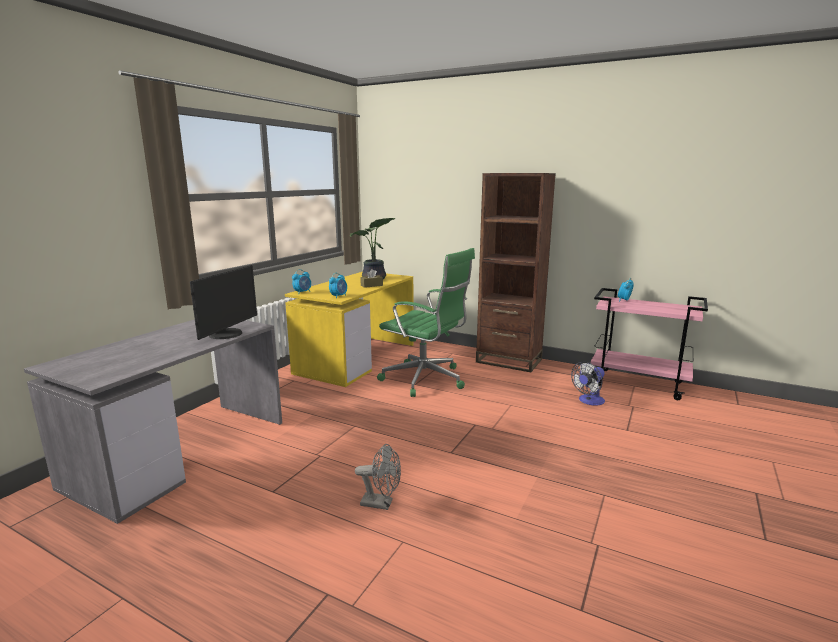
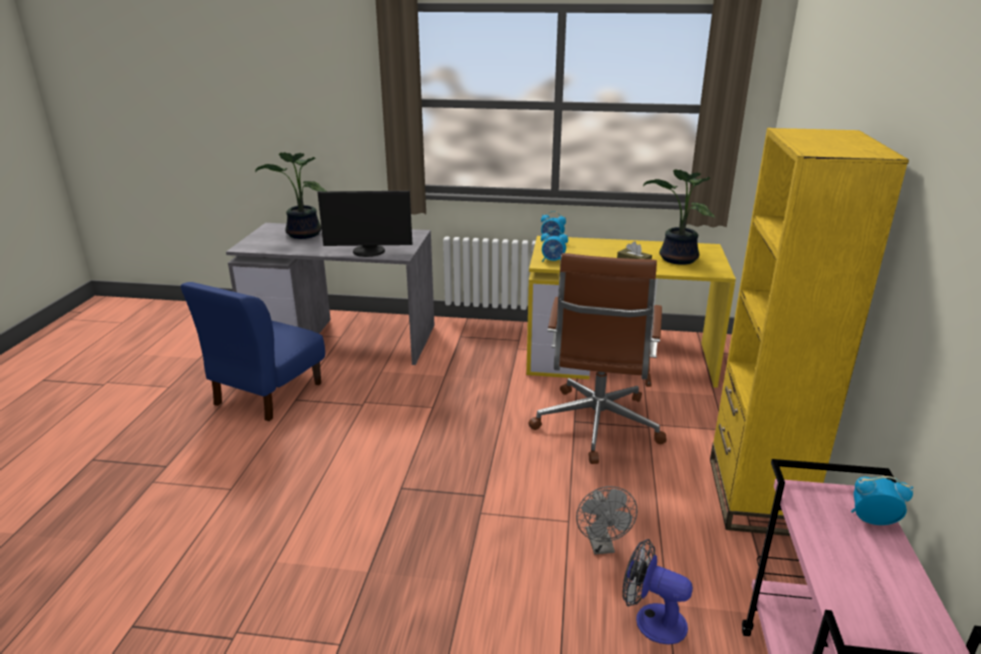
camera: 70 degrees right, 10 degrees up
(118, 354) = (302, 235): none -> potted plant
(240, 509) = (267, 394): none -> blue chair
(381, 503) = (287, 462): grey fan -> grey fan (602, 546)
(426, 380) = (596, 427): green office chair -> brown office chair
(509, 361) = (755, 496): brown bookcase -> yellow bookcase

